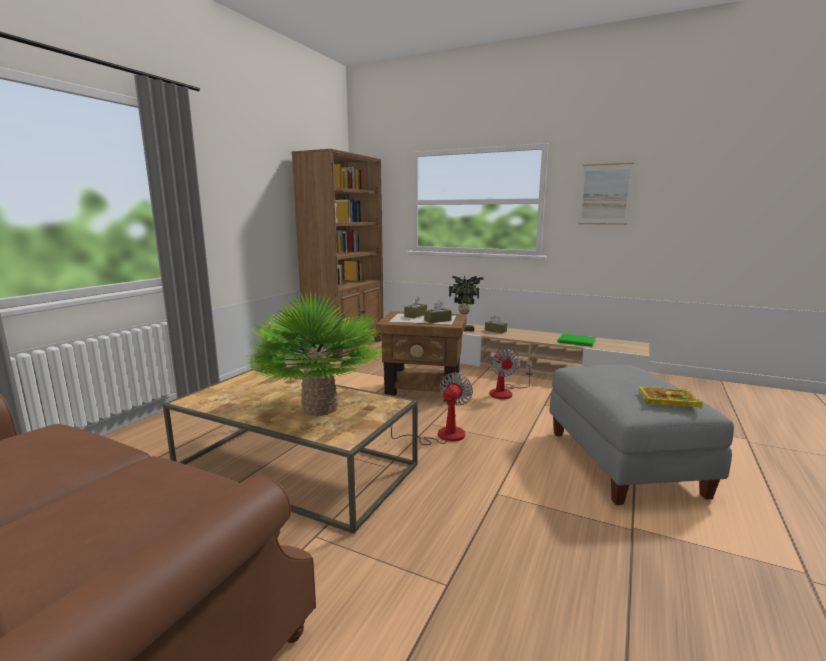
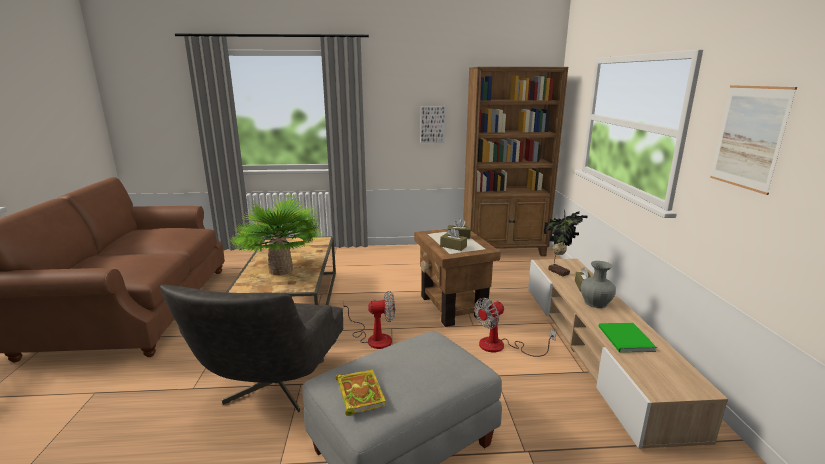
camera: 60 degrees right, 5 degrees up
(264, 216) = (432, 124): none -> picture
(498, 515) = (271, 391): none -> grey armchair
(524, 335) = (596, 303): none -> grey vase

